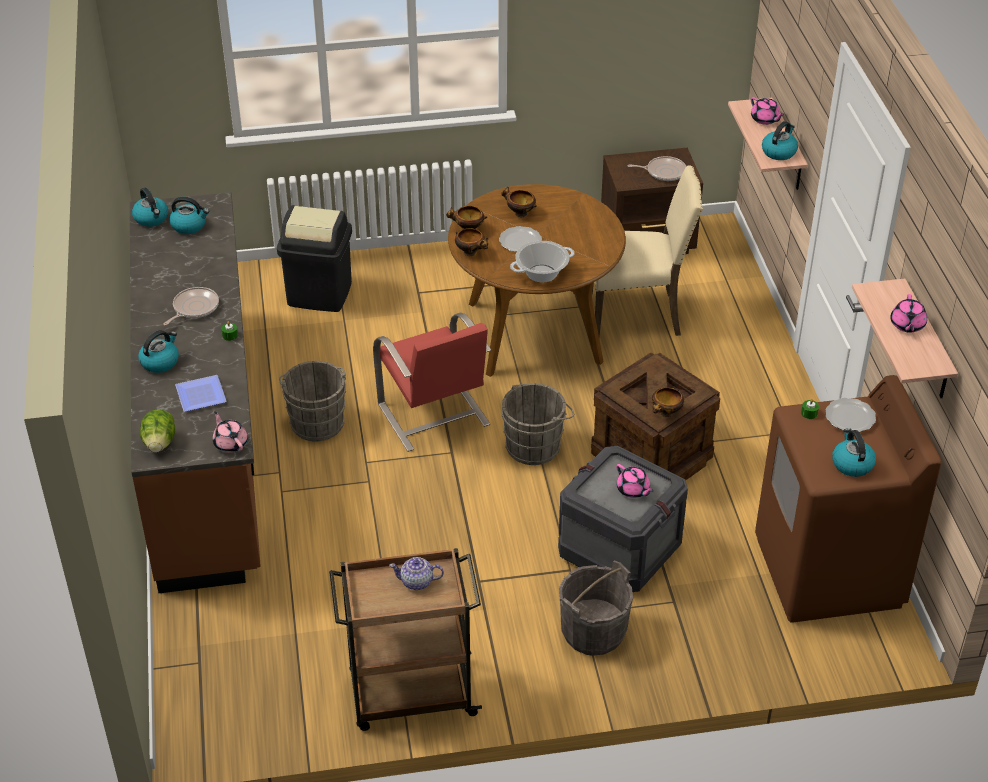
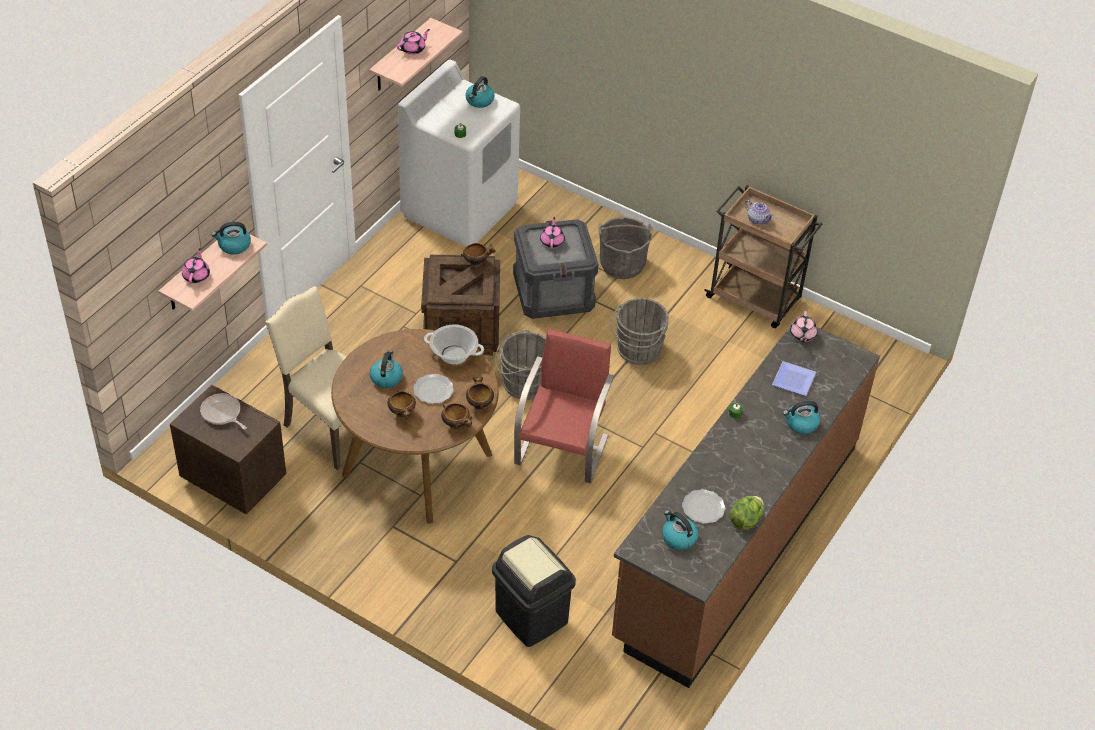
camera: 140 degrees left, 5 degrees up
(151, 218) = (702, 567): kettle -> kettle (386, 377)
(159, 443) = (847, 363): lettuce -> lettuce (745, 520)
(194, 308) = (740, 454): frying pan -> none
(317, 421) = (645, 501): grey bucket -> grey bucket (637, 351)
(828, 572) = (460, 209): brown washing machine -> white washing machine
(851, 417) = (443, 117): plate -> plate (703, 507)

